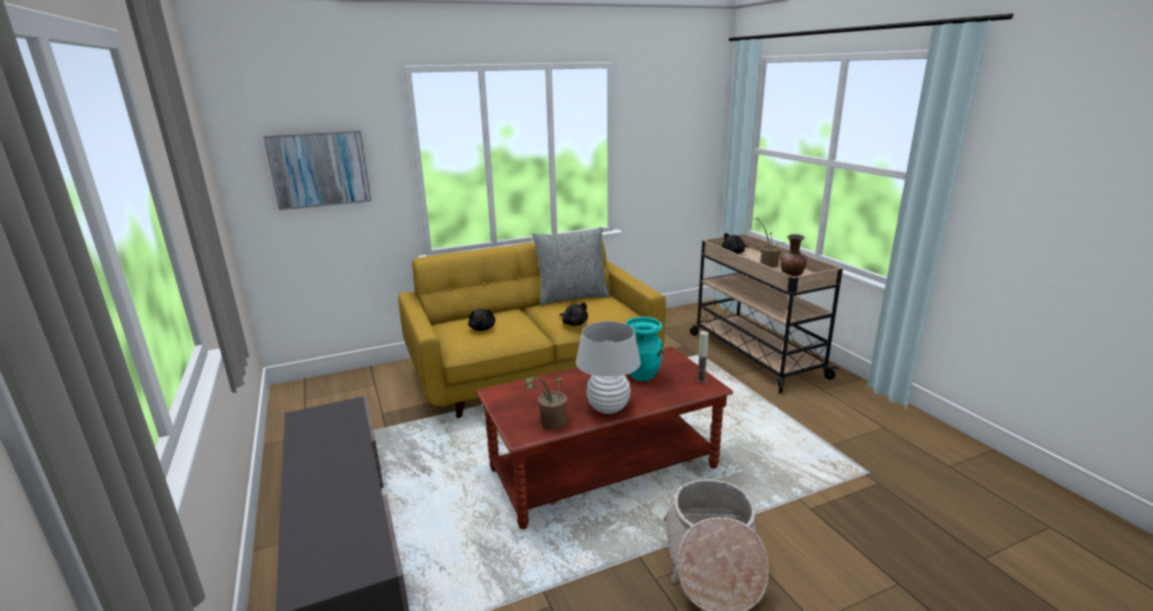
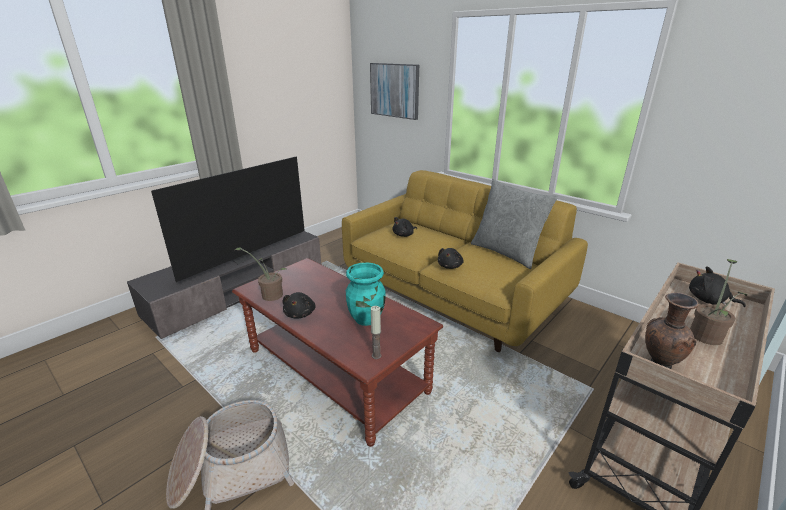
camera: 65 degrees right, 5 degrees up
(346, 465) = (244, 256): none -> television
(608, 407) = (300, 314): white table lamp -> black plush toy

